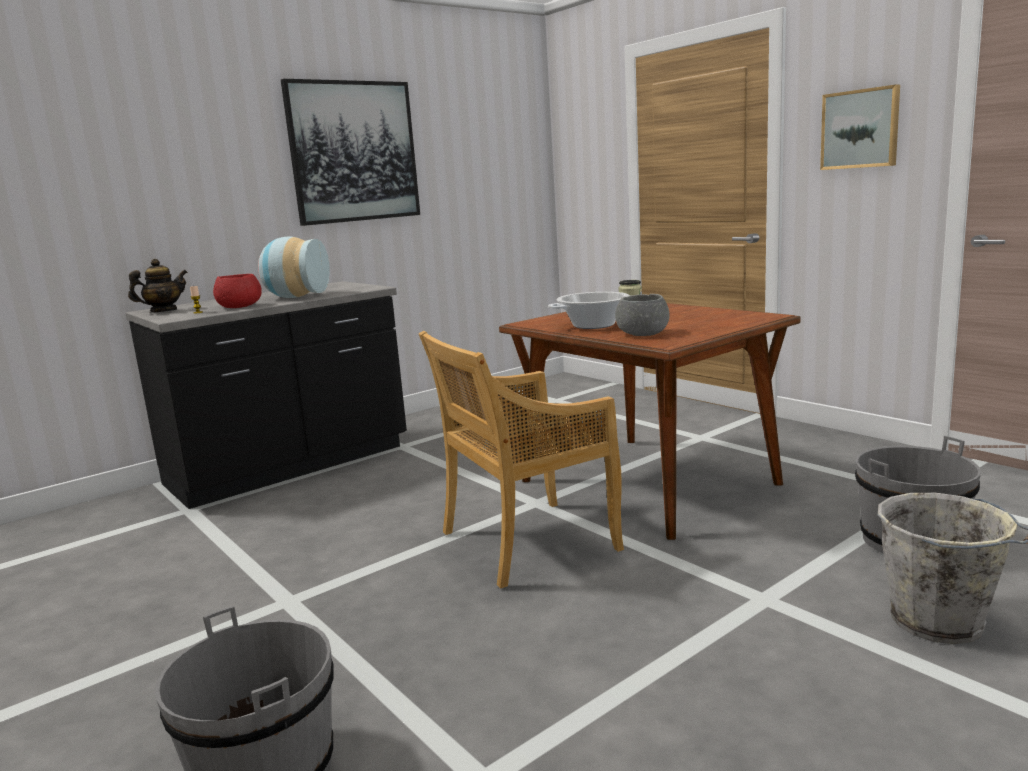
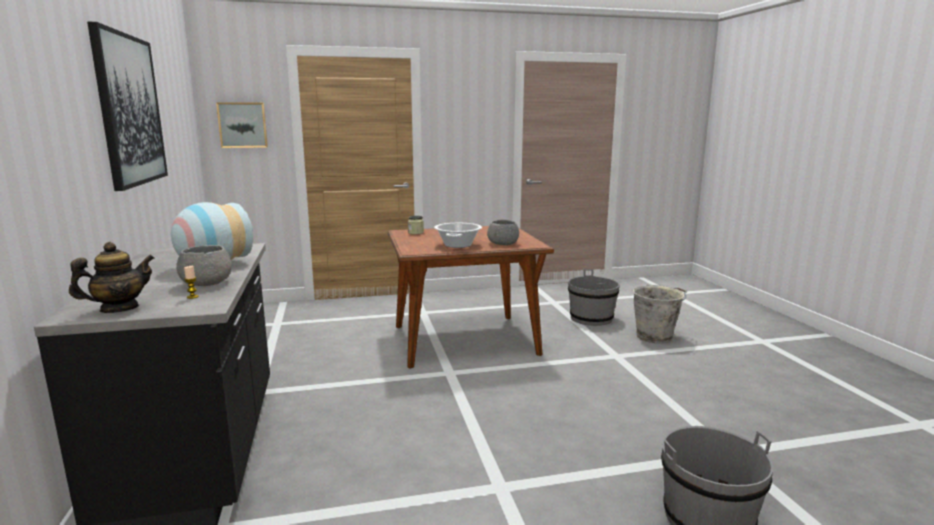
camera: 65 degrees left, 0 degrees up
(163, 311) = (119, 309): teapot -> teapot turned 60 degrees clockwise
(239, 306) = (206, 283): red bowl -> grey bowl
(526, 542) = (502, 388): beige chair -> none
(860, 129) = (469, 124): picture -> picture (243, 125)

